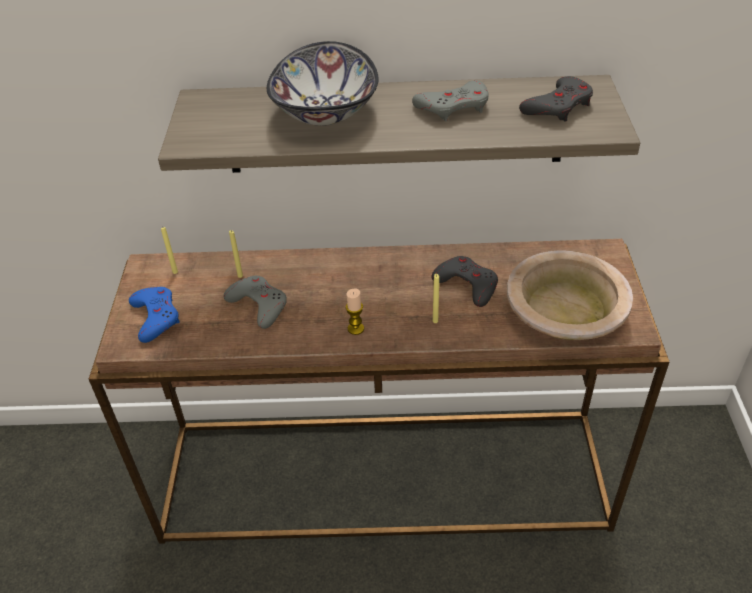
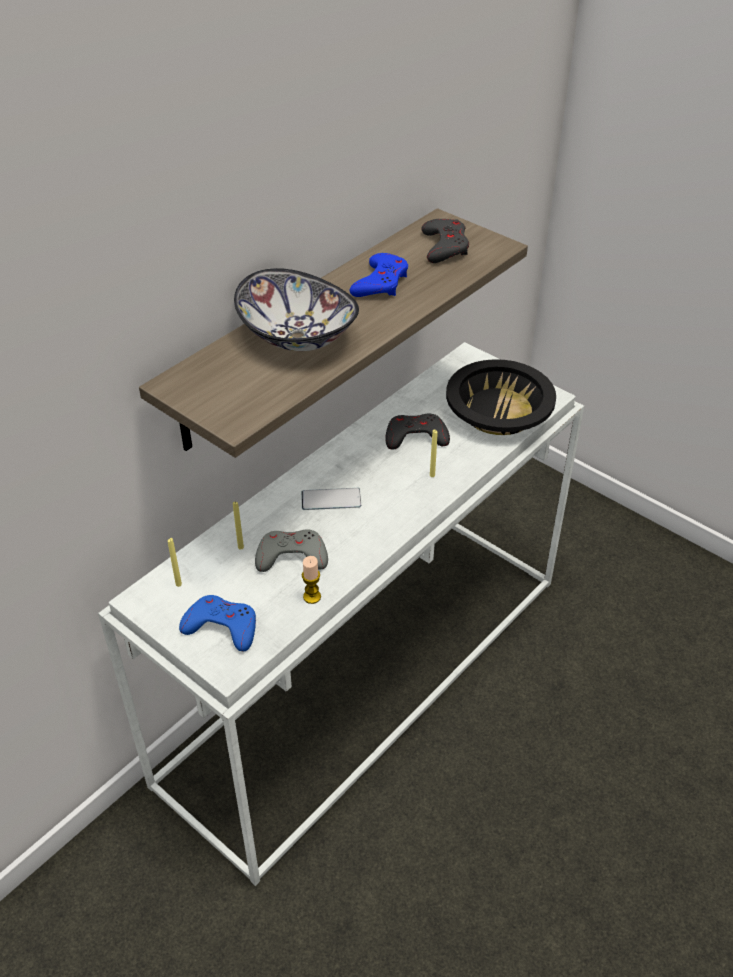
camera: 50 degrees left, 0 degrees up
(339, 286) = (331, 499): none -> phone
(355, 328) = (388, 519): candle -> candle (312, 597)
(386, 474) = (366, 673): brown console table -> white console table
(454, 107) = (381, 282): grey game controller -> blue game controller
(565, 311) = (499, 412): beige bowl -> black bowl

